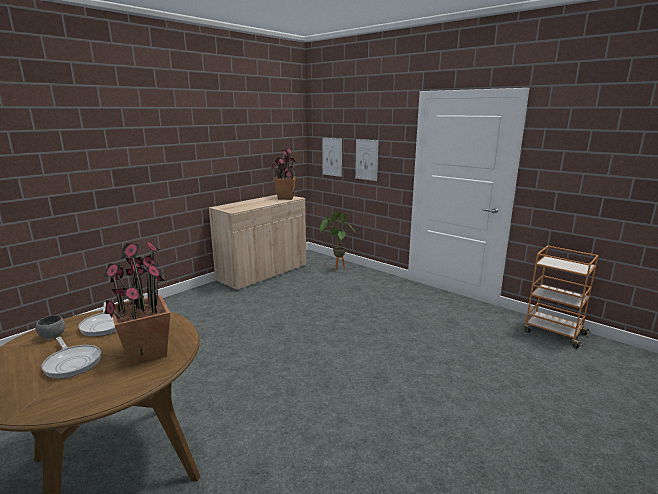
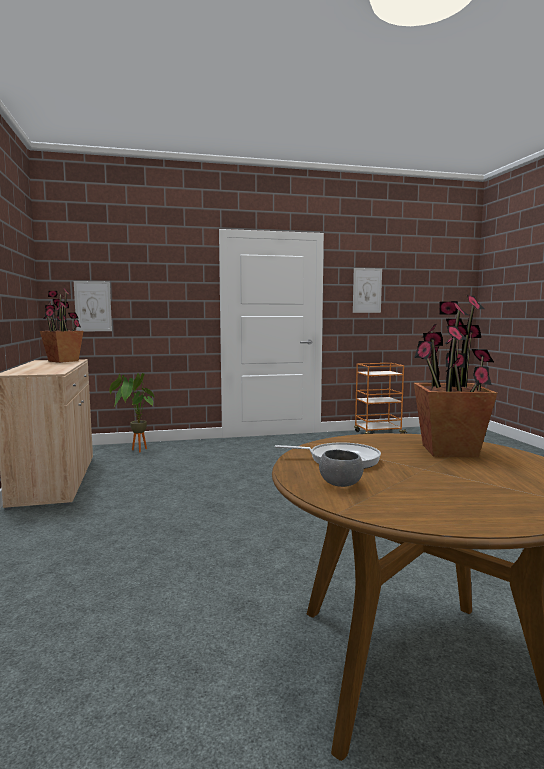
camera: 55 degrees left, 10 degrees down
(72, 362) = (448, 477): frying pan -> none
(366, 159) = (152, 306): picture -> picture (367, 290)

